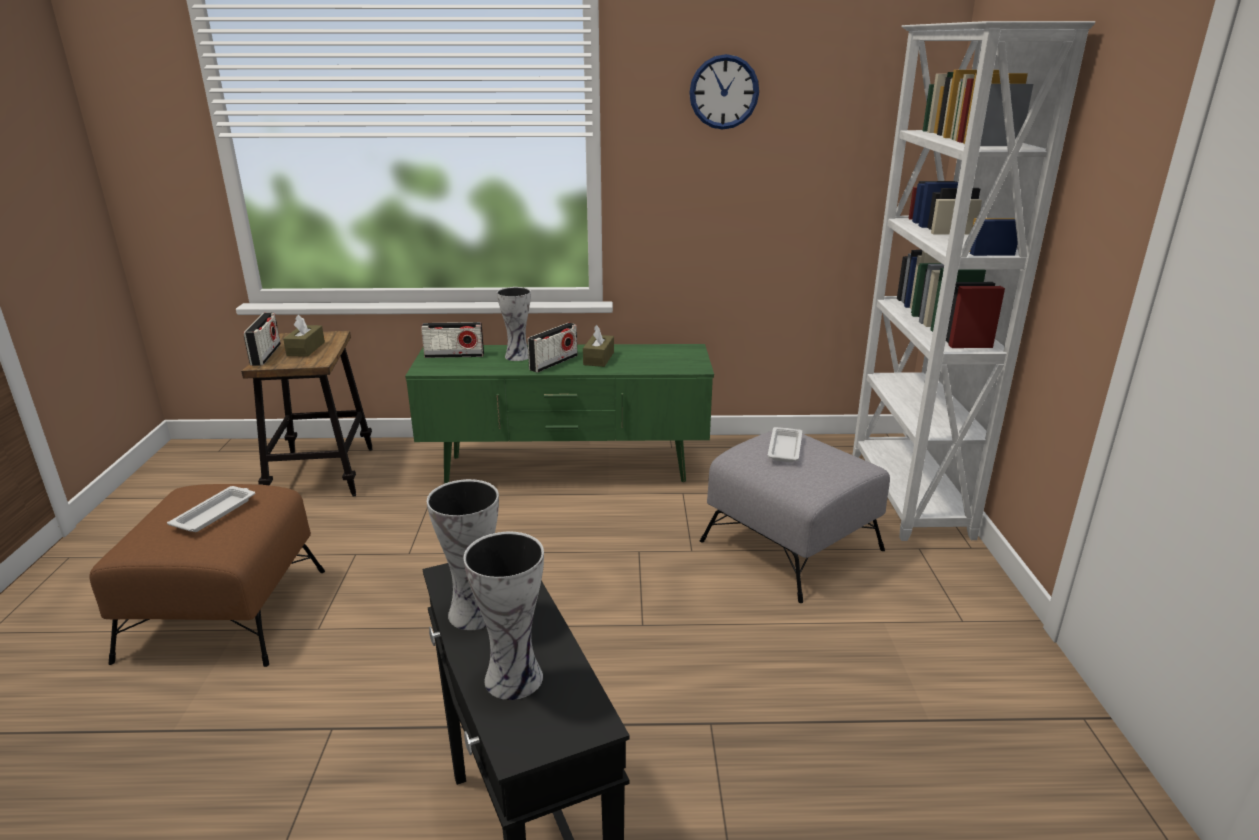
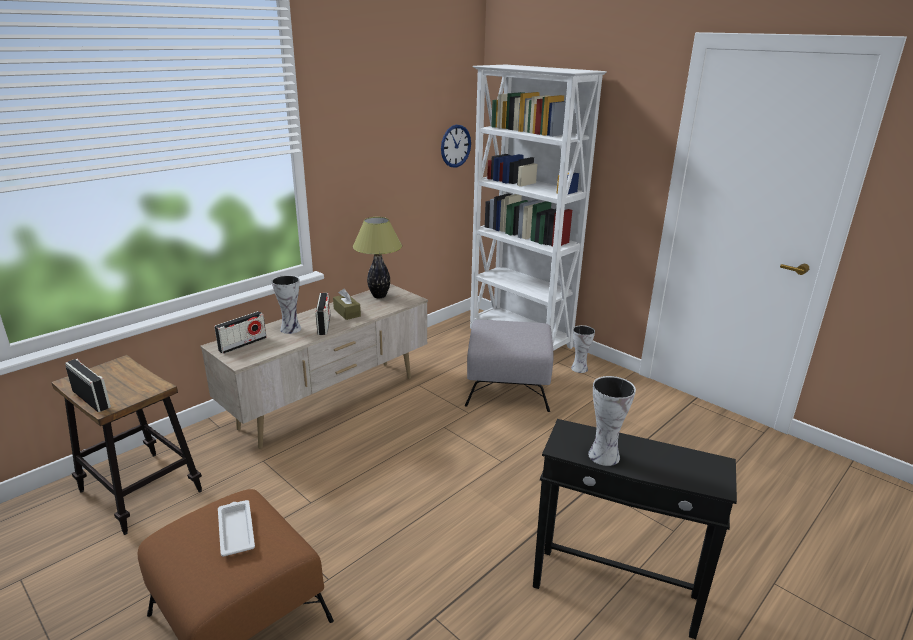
camera: 45 degrees left, 0 degrees up
(306, 349) = (118, 381): brown tissue box -> none
(515, 676) = (668, 466): vase -> vase (579, 368)
(566, 470) = (330, 402): green tv stand -> beige tv stand
(664, 353) = (379, 296): none -> table lamp
(724, 92) = (373, 111): wall clock -> wall clock (455, 146)
(785, 448) = (499, 329): white tray -> none

